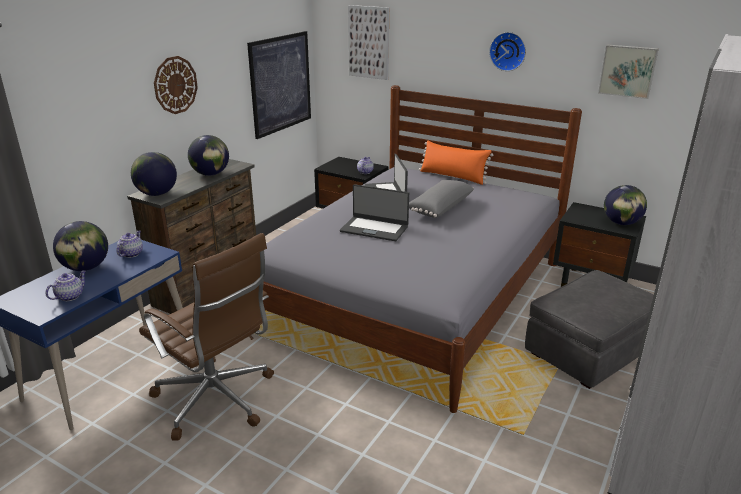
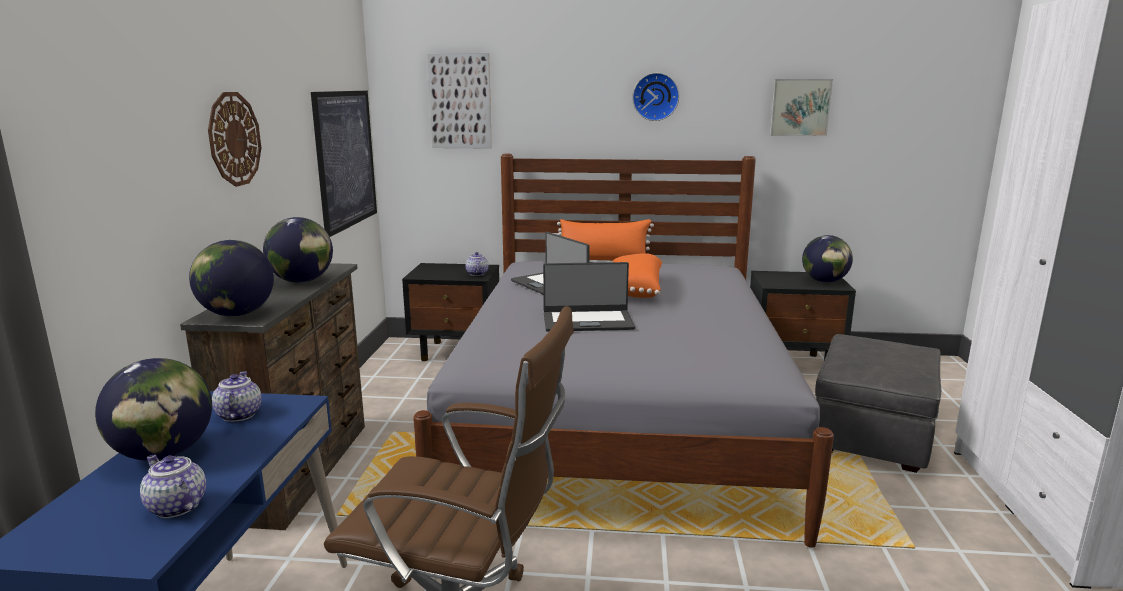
camera: 25 degrees left, 10 degrees down
(70, 296) = (175, 506): teapot -> teapot turned 60 degrees counterclockwise
(439, 207) = (634, 289): grey pillow -> orange pillow

